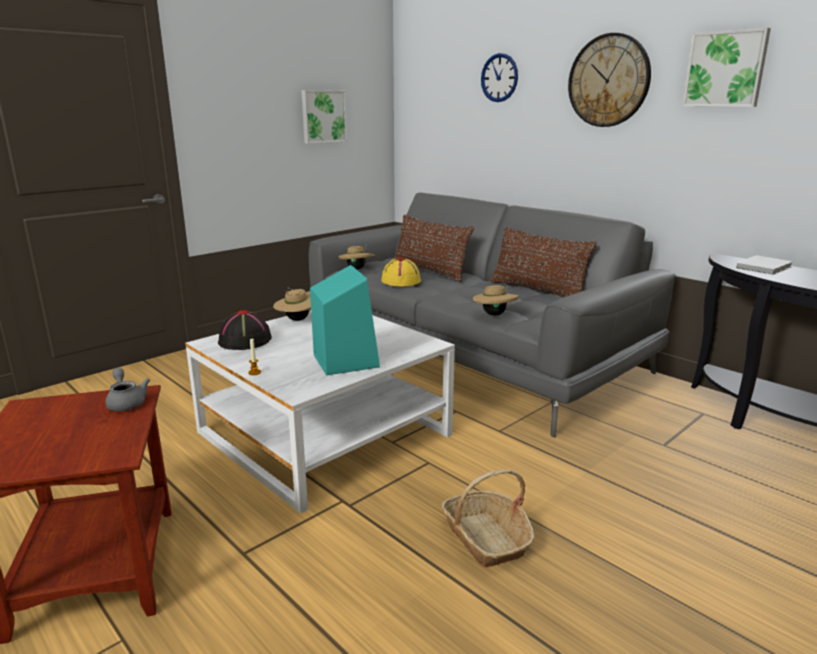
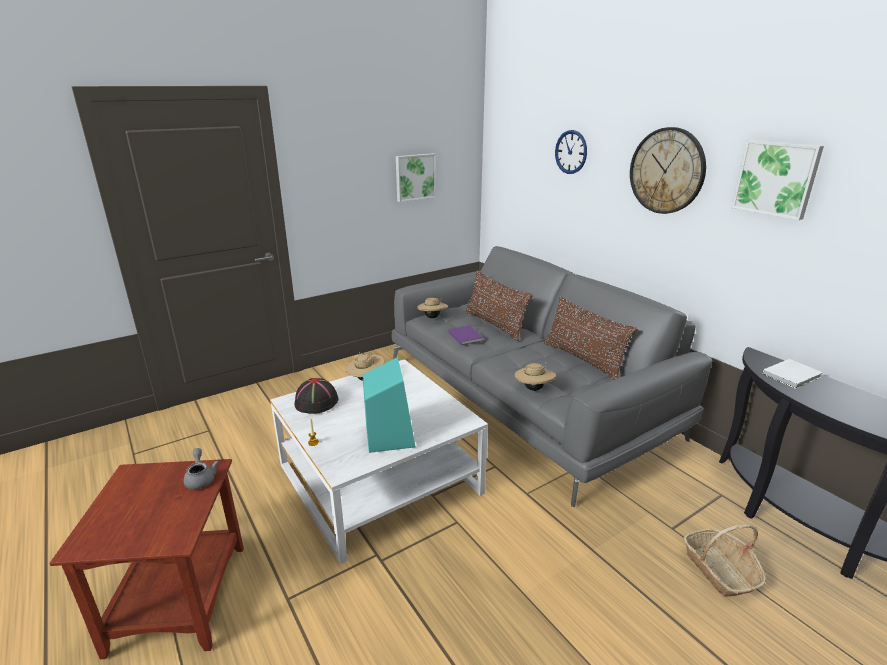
camera: 10 degrees right, 5 degrees up
(401, 280) = (465, 336): yellow hat -> purple book
(486, 538) = (484, 614): basket -> basket (719, 570)

